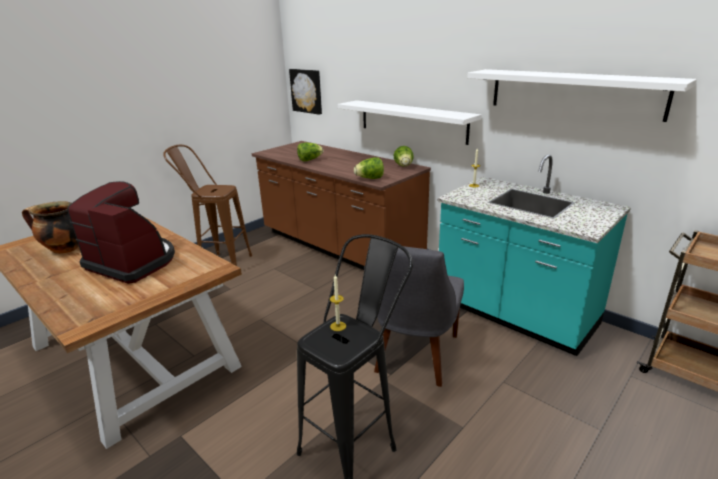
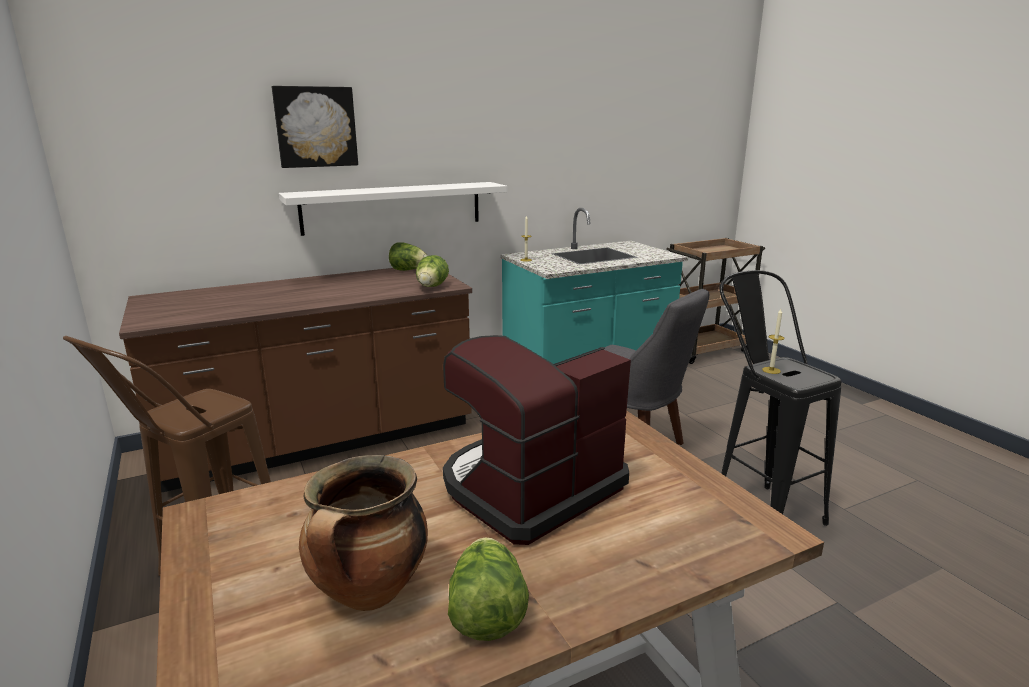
camera: 70 degrees left, 5 degrees down
(307, 91) = (136, 193): picture -> picture (315, 127)
(310, 160) = (274, 302): lettuce -> lettuce (486, 613)
(573, 93) = (577, 146): white shelf -> none

